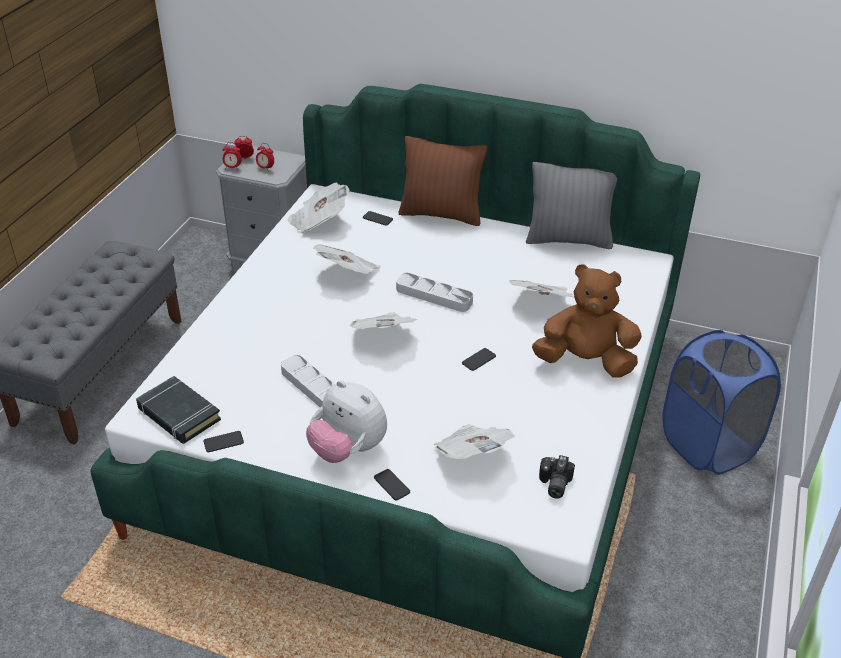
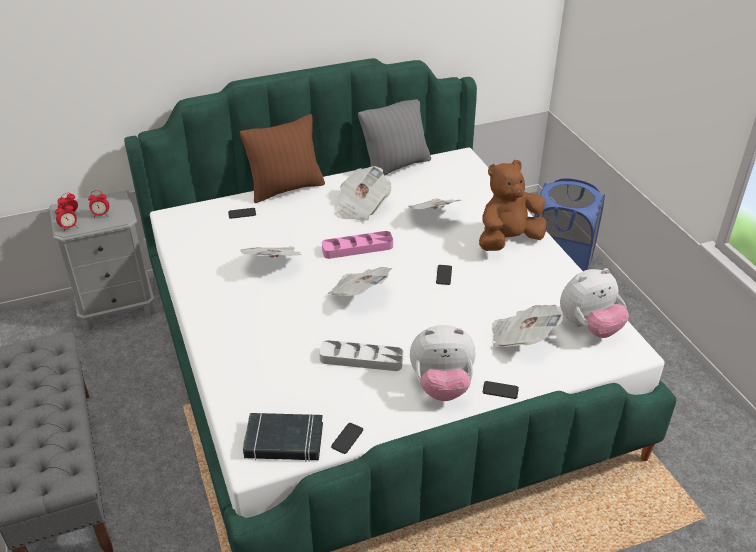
camera: 40 degrees left, 0 degrees up
(318, 221) = (197, 237): newspaper -> newspaper (361, 207)
(434, 296) = (357, 248): grey tray -> pink tray
(553, 484) = (589, 327): camera -> plush toy

